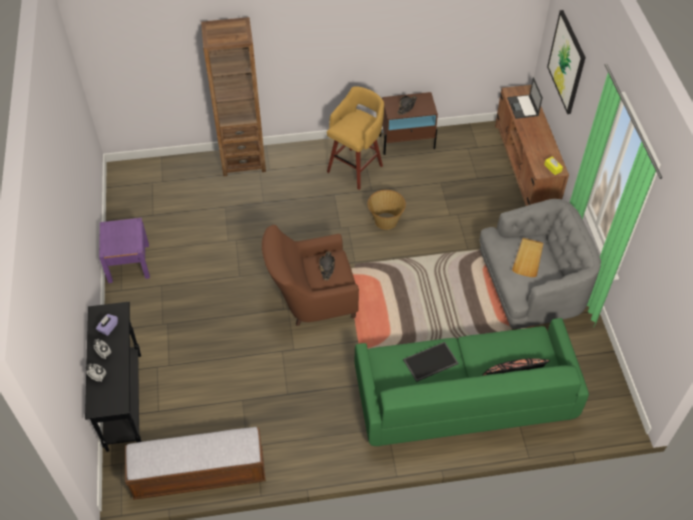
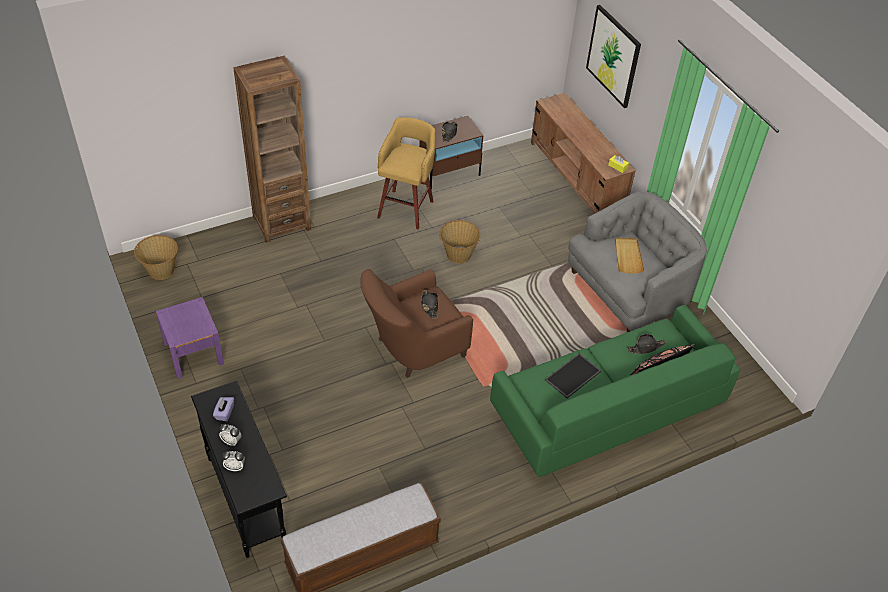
camera: 20 degrees left, 5 degrees down
(129, 184) = (160, 270): none -> basket
(510, 350) = (646, 347): none -> black hat
(523, 107) = (565, 115): laptop -> none

